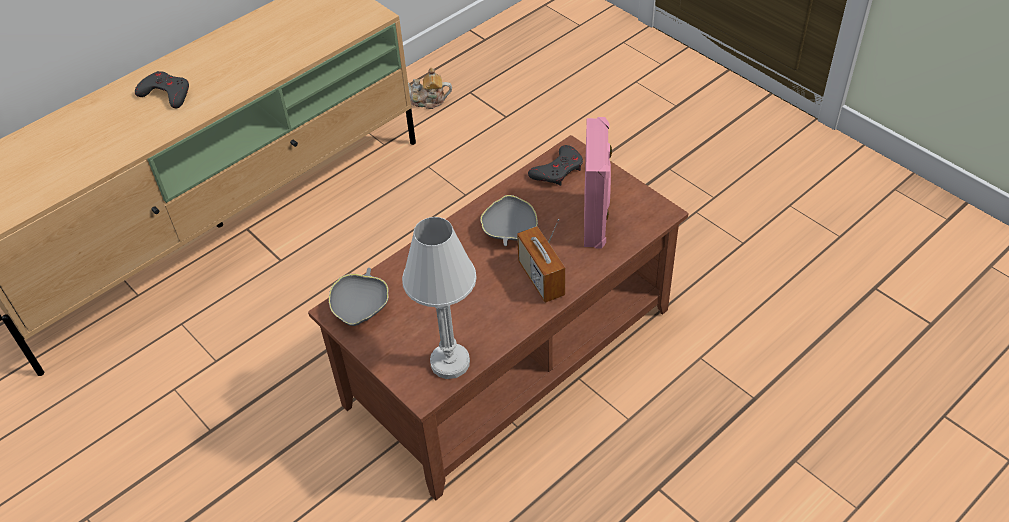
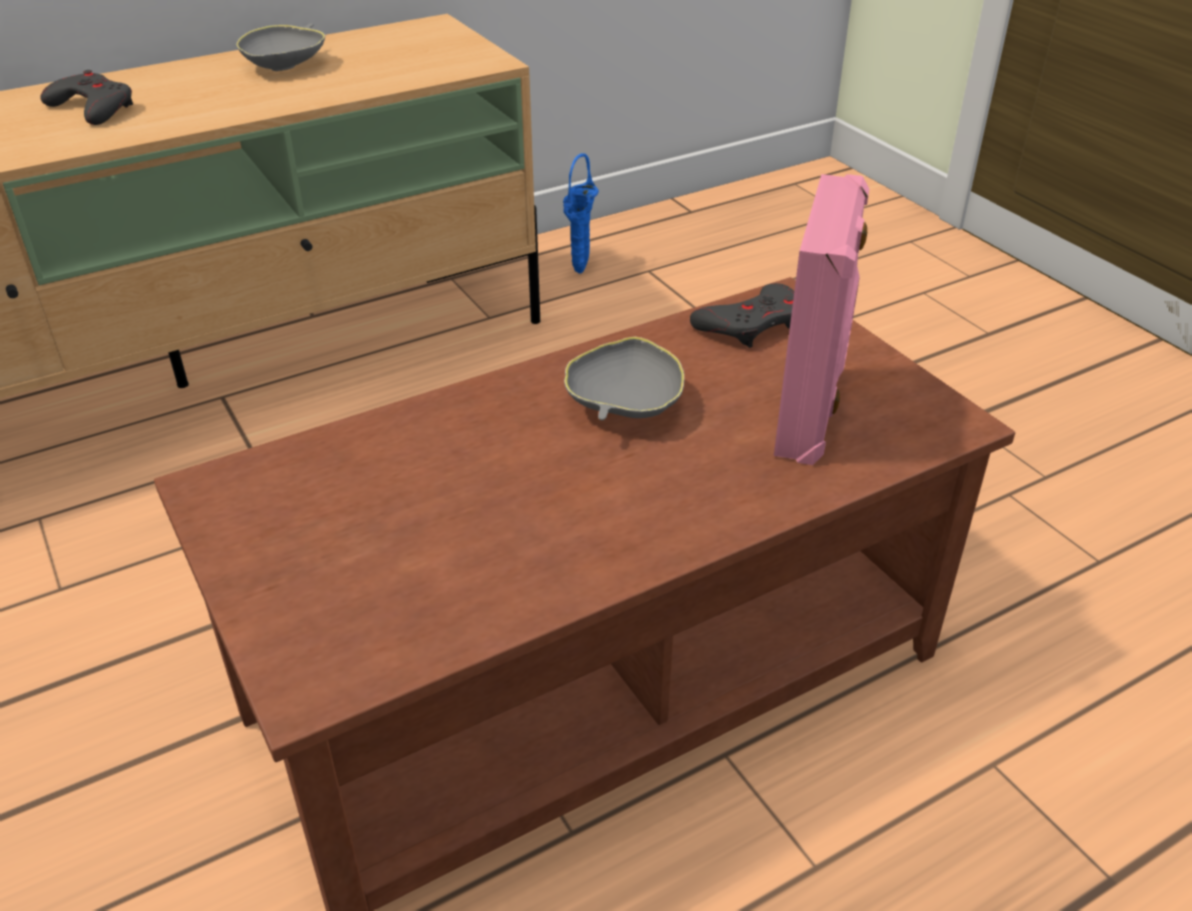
camera: 10 degrees right, 10 degrees down
(361, 307) = (262, 488): grey bowl -> grey bowl (285, 65)
(428, 101) = (579, 272): teapot -> blue vase
(450, 362) = (398, 633): white table lamp -> none
(541, 279) = (663, 500): radio -> none

